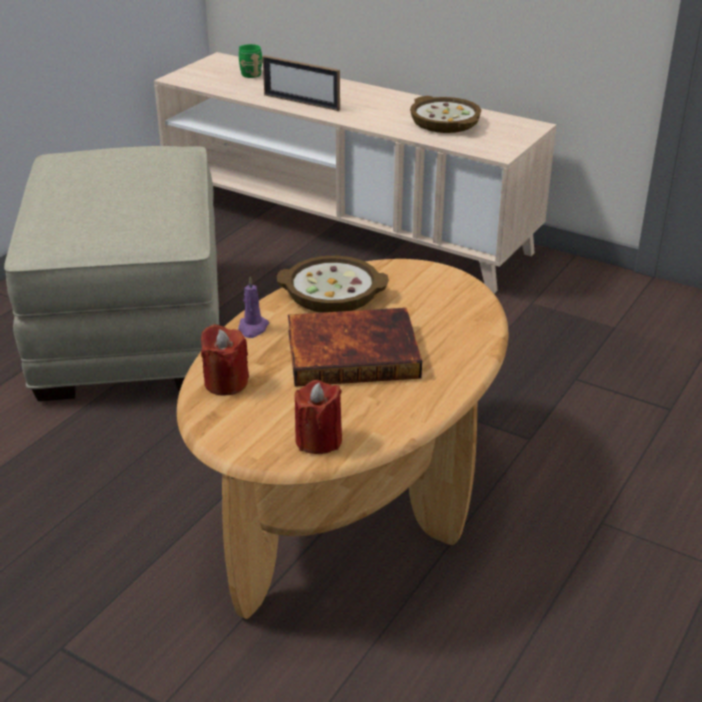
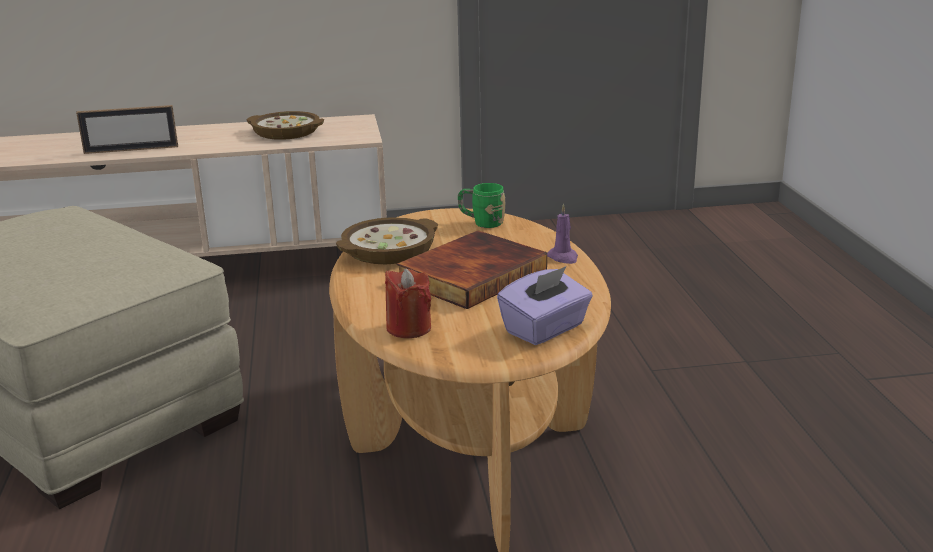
camera: 40 degrees left, 10 degrees down
(249, 73) = (37, 144): green mug -> green mug (482, 222)
(253, 328) = (364, 291): purple candle -> purple candle (563, 258)
(318, 440) = (545, 329): red candle -> purple tissue box

